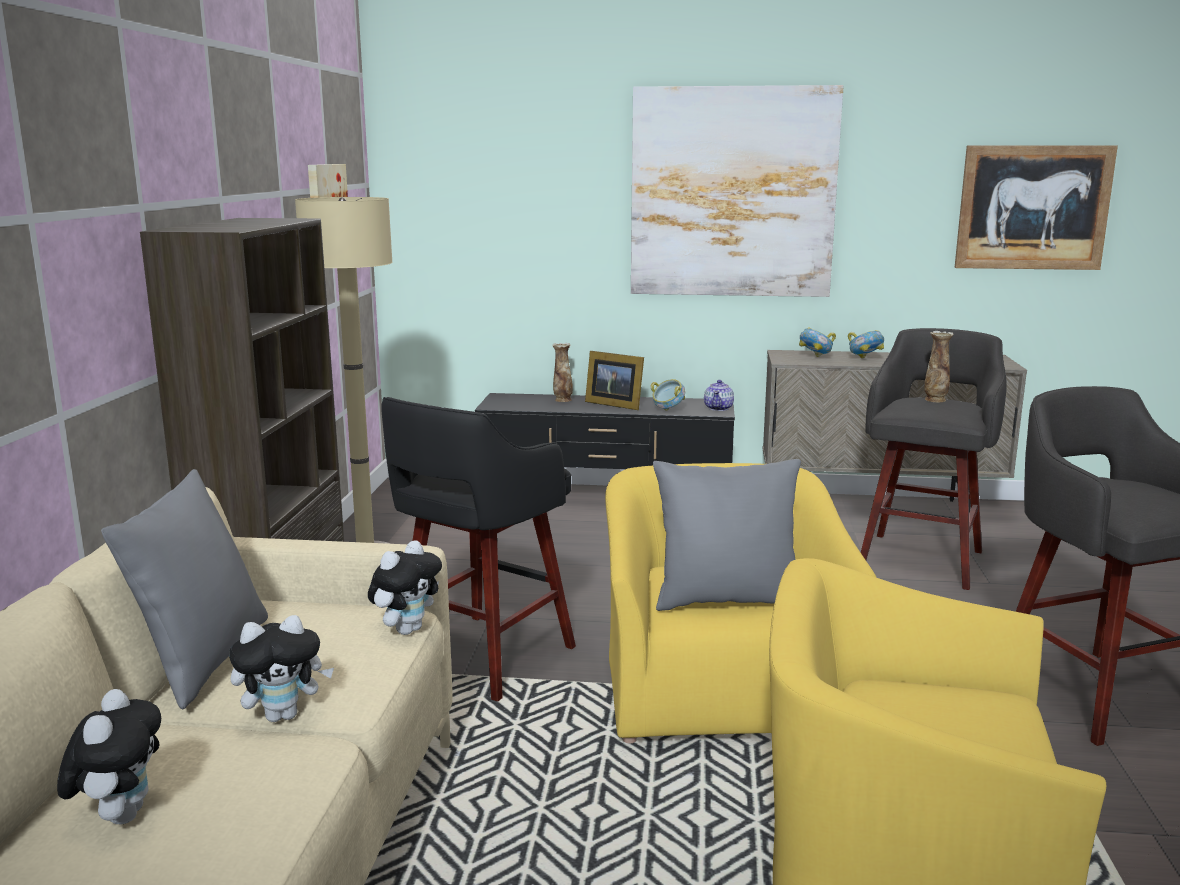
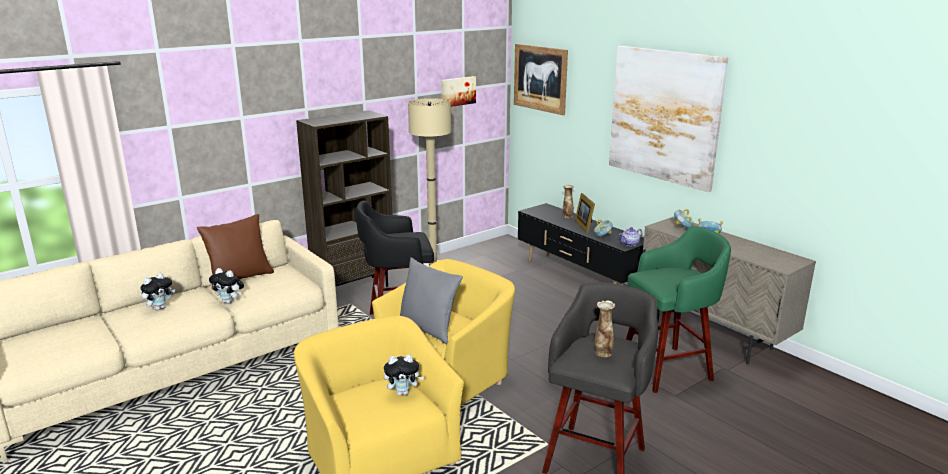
camera: 45 degrees right, 5 degrees up
(202, 660) = (240, 278): grey pillow -> brown pillow
(407, 629) = (300, 292): plush toy -> plush toy (403, 393)
(921, 559) = (668, 368): grey stool -> green stool
(935, 400) = (683, 274): vase -> vase (603, 353)
(1033, 208) = (846, 160): picture -> picture (540, 78)

